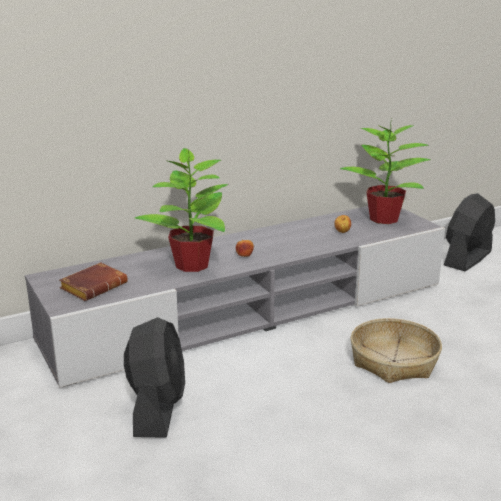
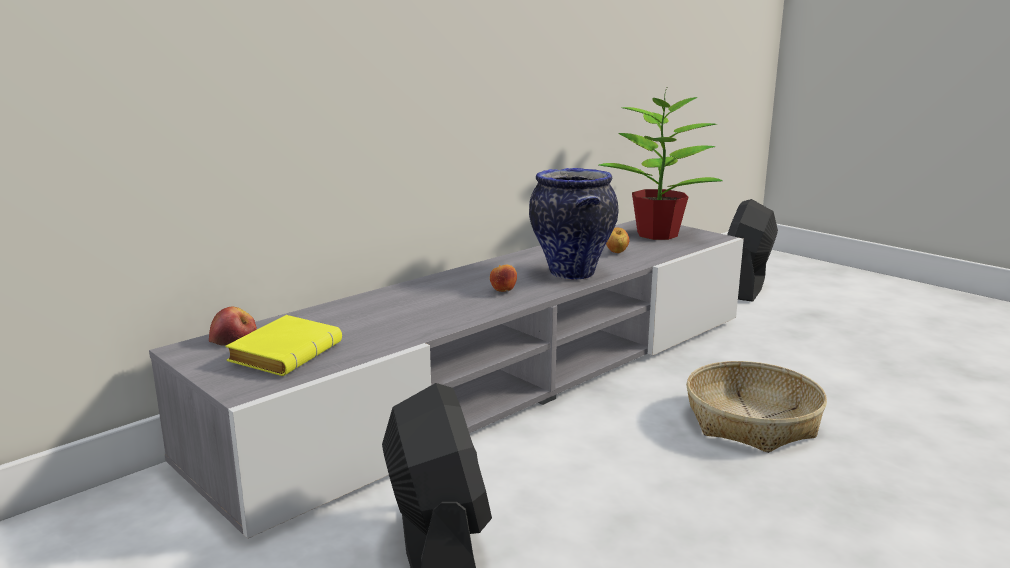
camera: 15 degrees left, 5 degrees down
(71, 273) = (233, 338): none -> apple
(94, 286) = (285, 353): brown book -> yellow book
(191, 265) = (430, 310): potted plant -> none
(298, 246) = (571, 273): none -> vase

